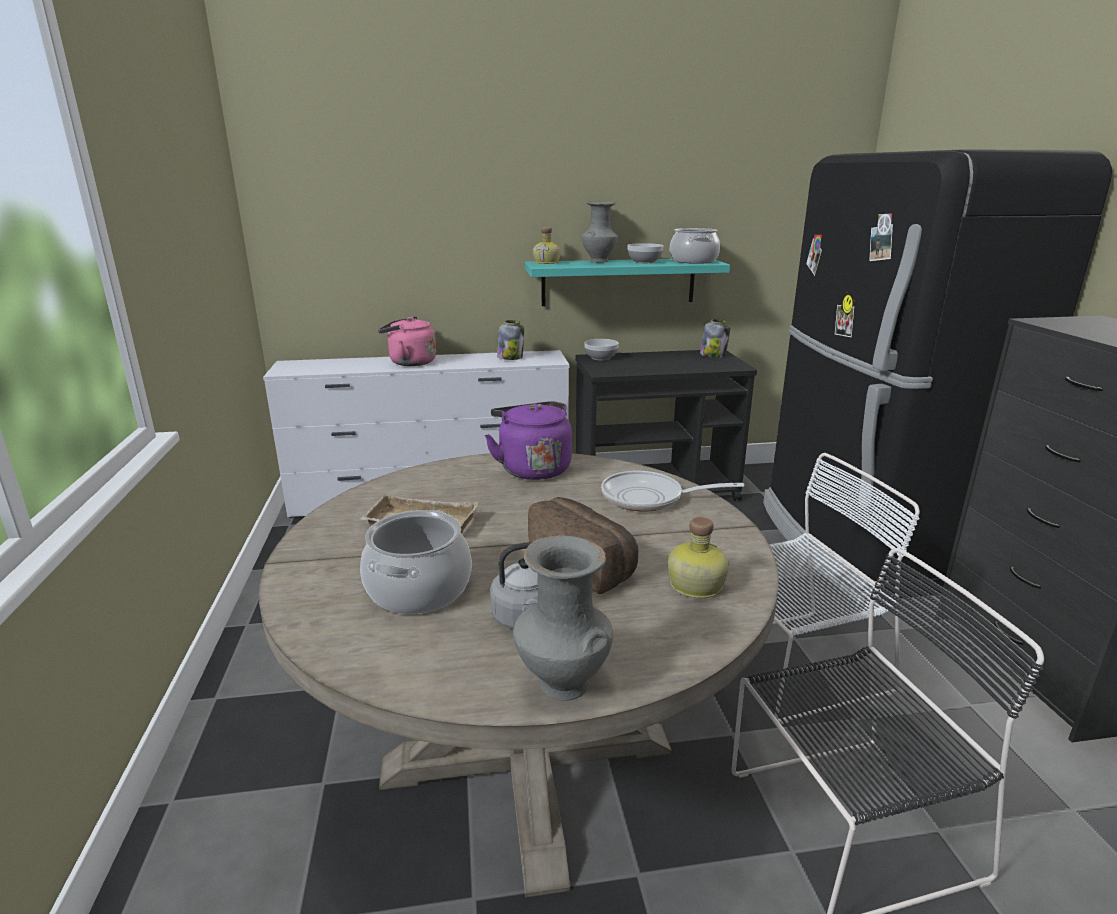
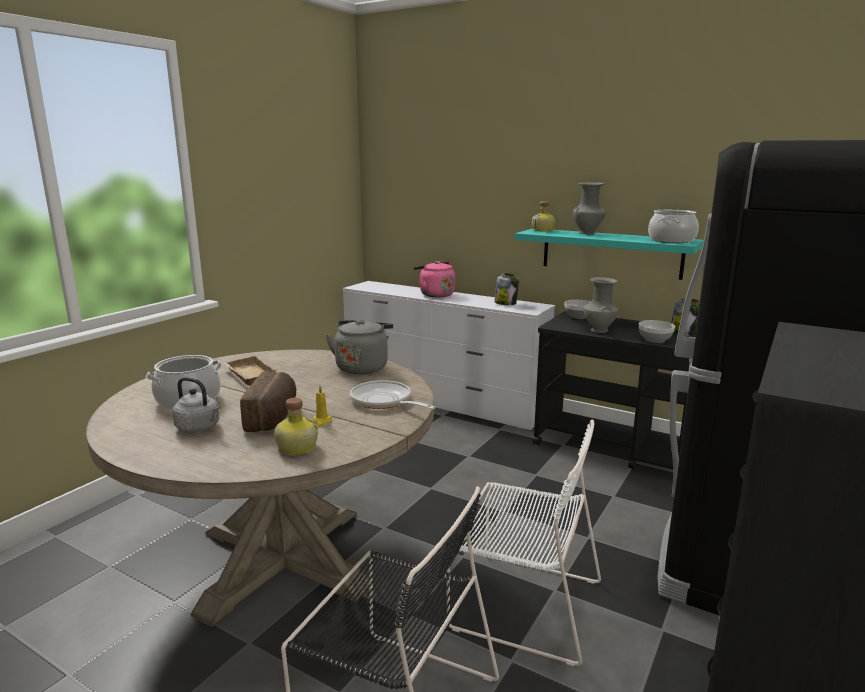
camera: 40 degrees right, 5 degrees down
(532, 468) = (362, 367): purple kettle -> grey kettle
(561, 683) = (150, 455): grey vase -> grey vase (598, 330)
(644, 262) = (623, 237): bowl -> bowl (654, 339)
(645, 545) = (322, 421): none -> yellow candle

